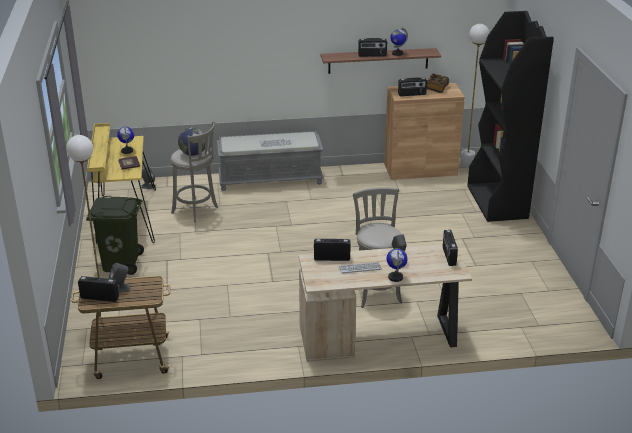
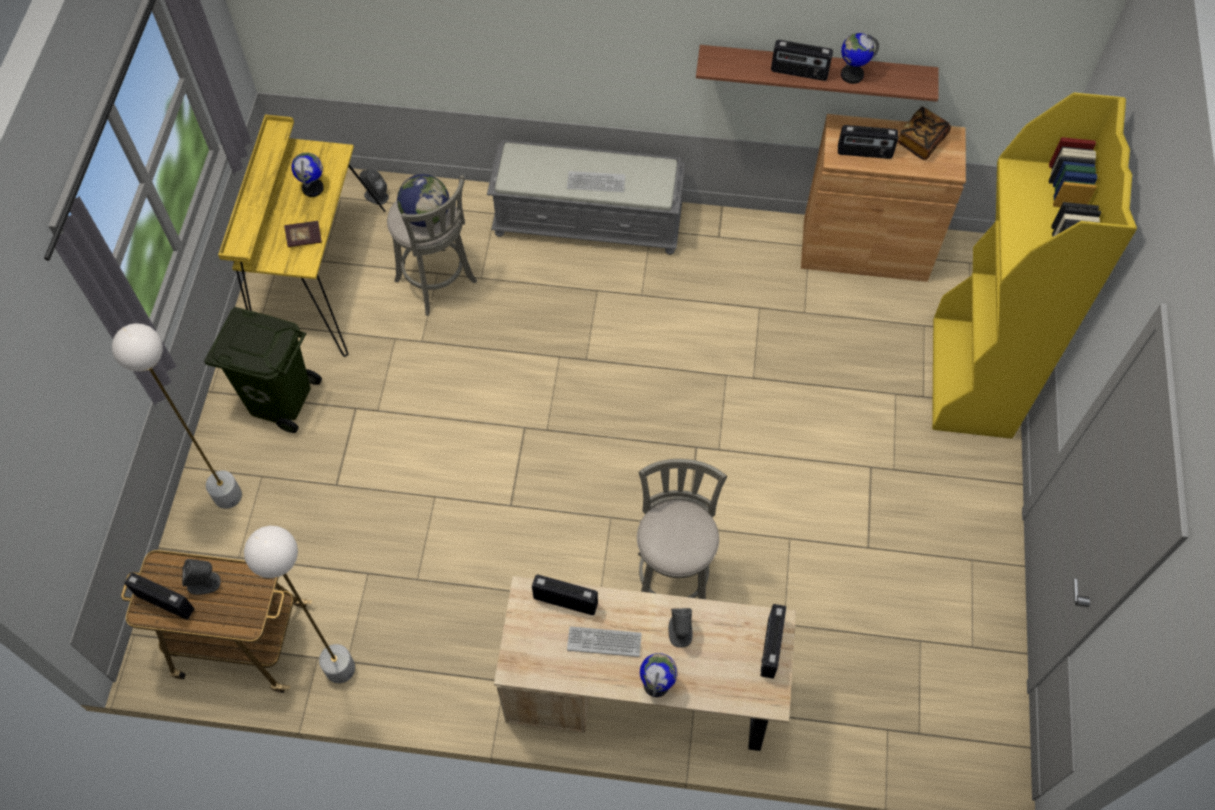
camera: 15 degrees right, 30 degrees up
(466, 165) = (955, 254): white floor lamp -> white floor lamp (340, 668)
(497, 202) = (972, 379): black bookcase -> yellow bookcase

